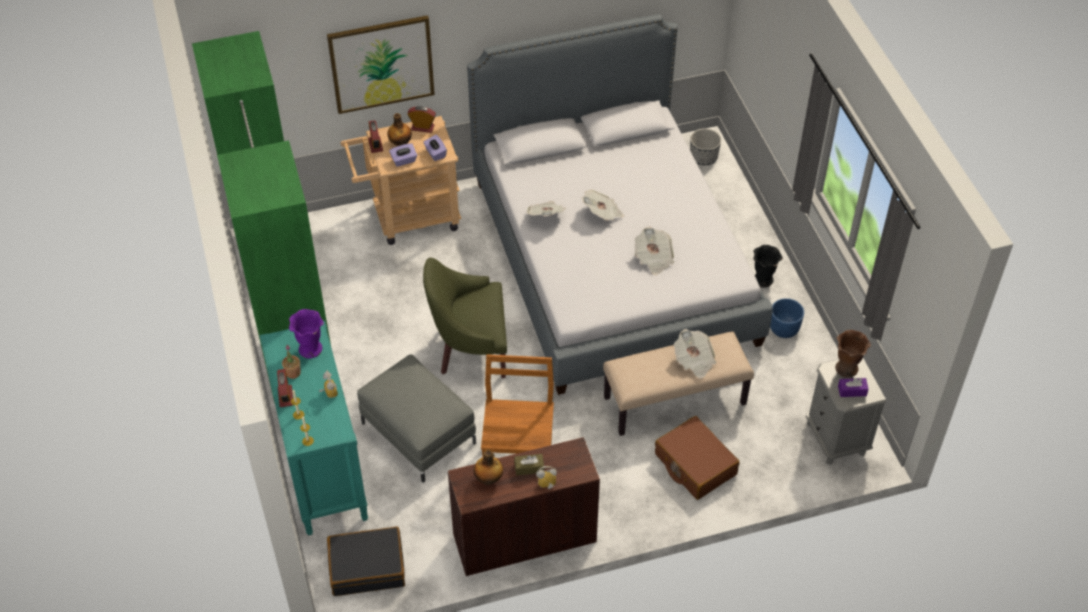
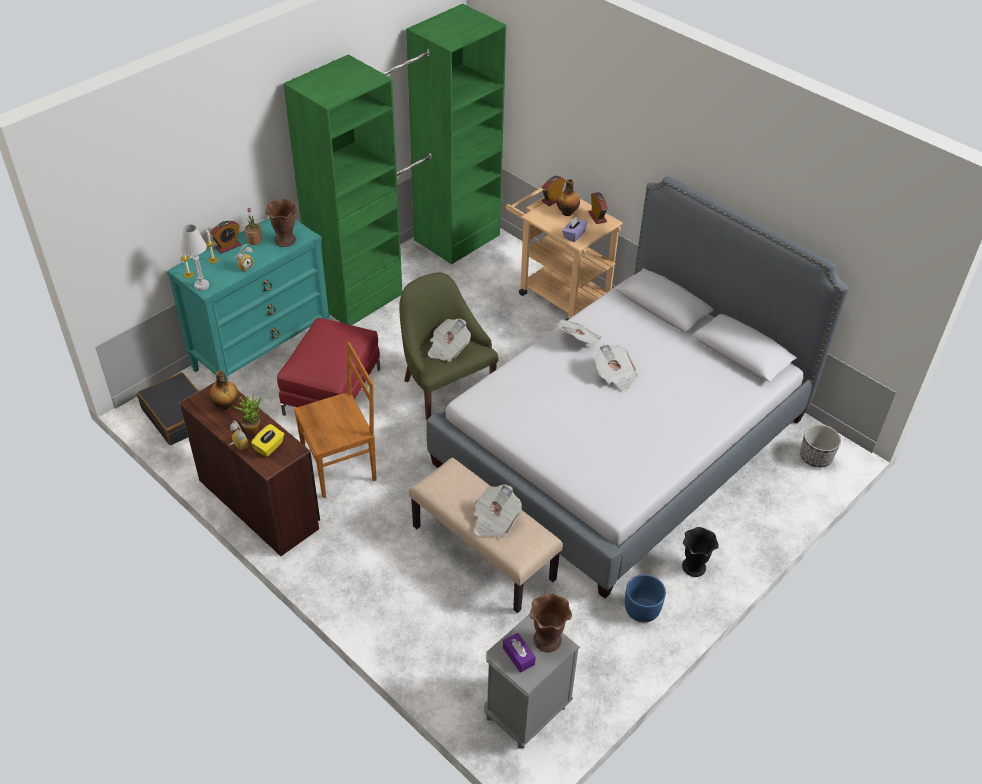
camera: 60 degrees right, 5 degrees down
(310, 349) = (285, 240): purple vase -> brown vase
(333, 435) = (201, 285): none -> white table lamp
(381, 64) = (592, 132): picture -> none
(404, 160) = (549, 221): purple tissue box -> none
(418, 433) = (332, 391): grey ottoman -> red ottoman
(529, 468) = (253, 427): brown tissue box -> potted plant
(562, 464) = (269, 447): none -> yellow tissue box
(653, 259) = (588, 433): newspaper -> newspaper (448, 349)
(695, 464) = (415, 598): brown suitcase -> none

